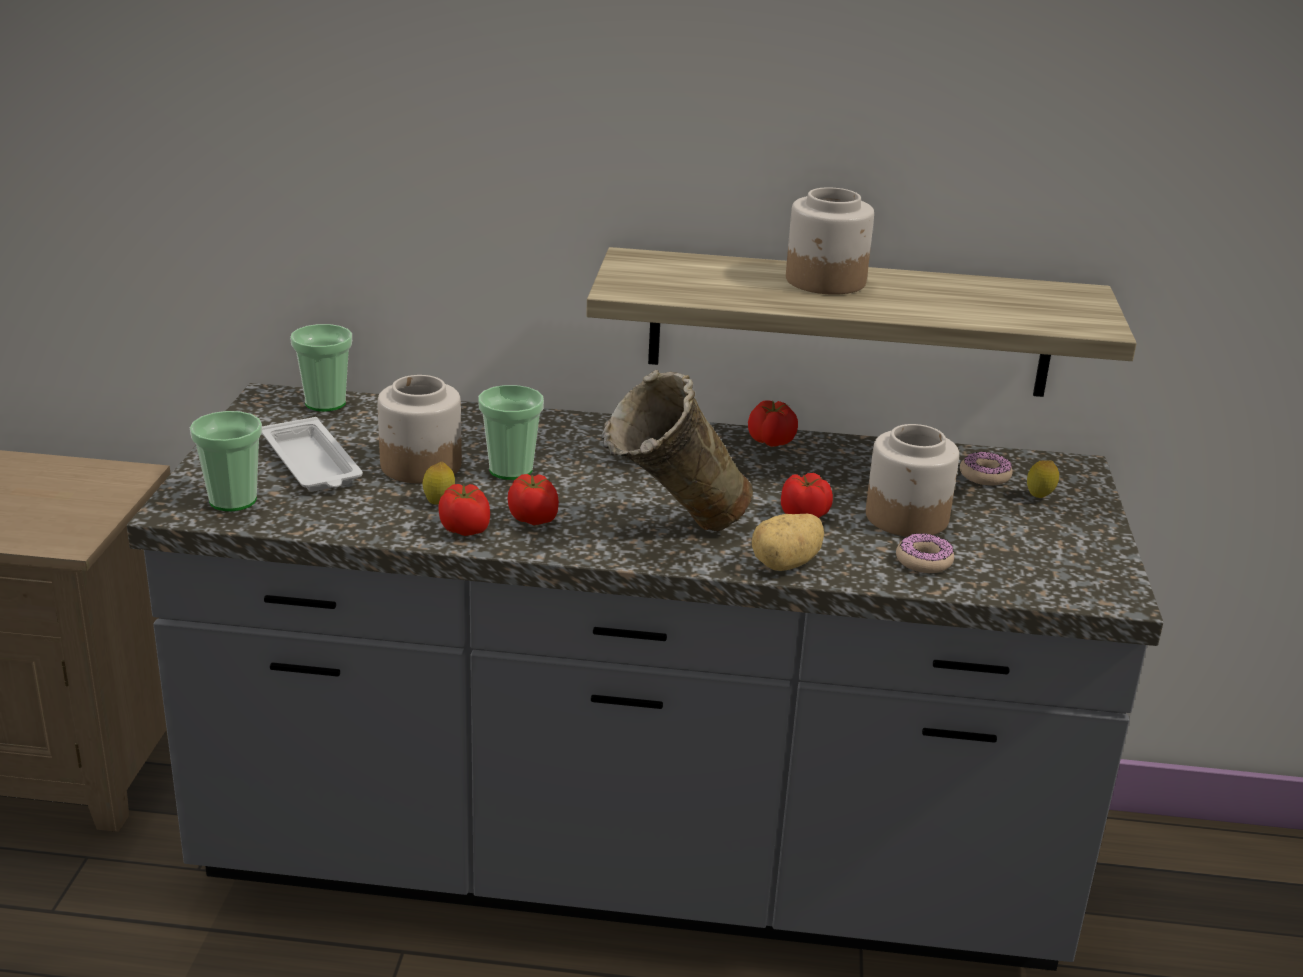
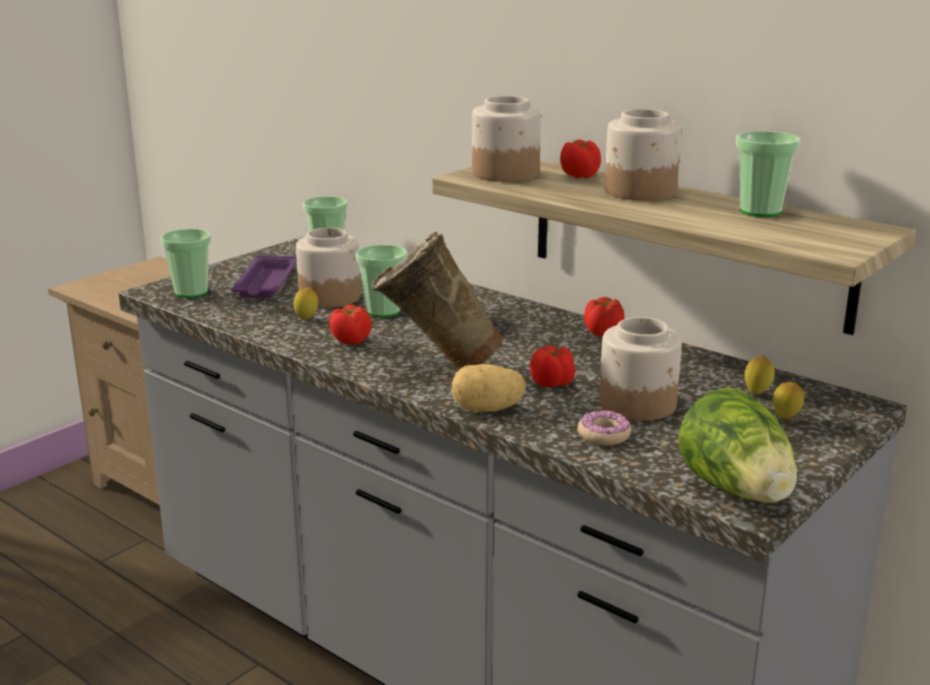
camera: 35 degrees right, 5 degrees down
(312, 464) = (266, 283): white tray -> purple tray
(465, 529) = (298, 337): tomato -> tomato (580, 176)
(654, 278) = (504, 174): none -> jar
(966, 287) = (760, 211): none -> cup
(985, 476) = (757, 393): donut -> lemon
(1094, 584) = (737, 491): none -> lettuce

